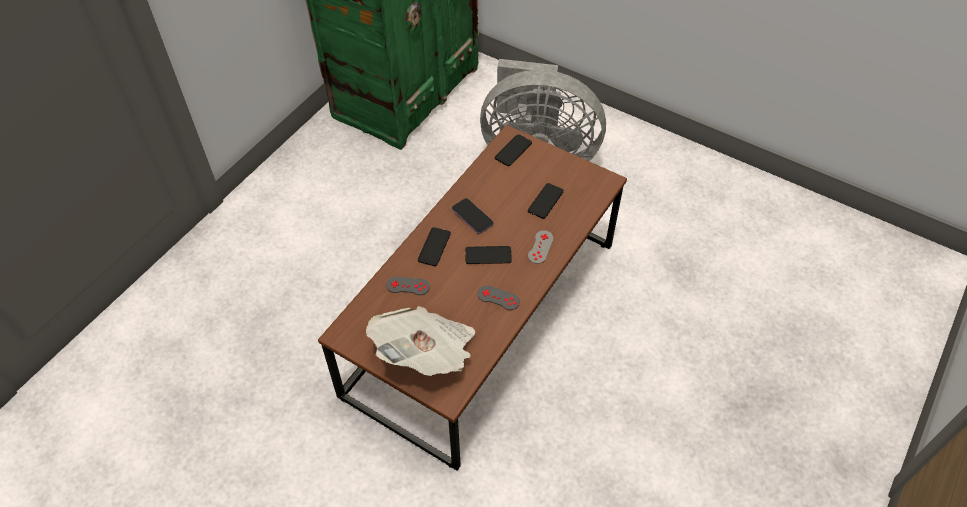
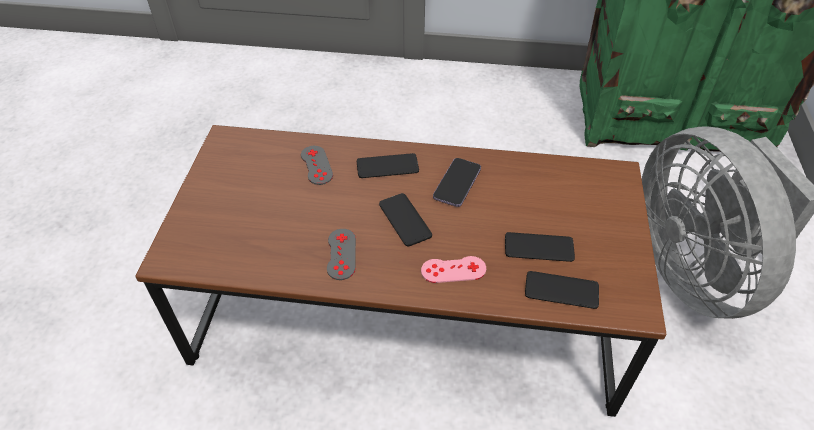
camera: 65 degrees right, 5 degrees down
(426, 353) = (225, 215): newspaper -> none
(513, 150) = (599, 184): phone -> phone (561, 290)
(540, 247) = (453, 270): grey game controller -> pink game controller

